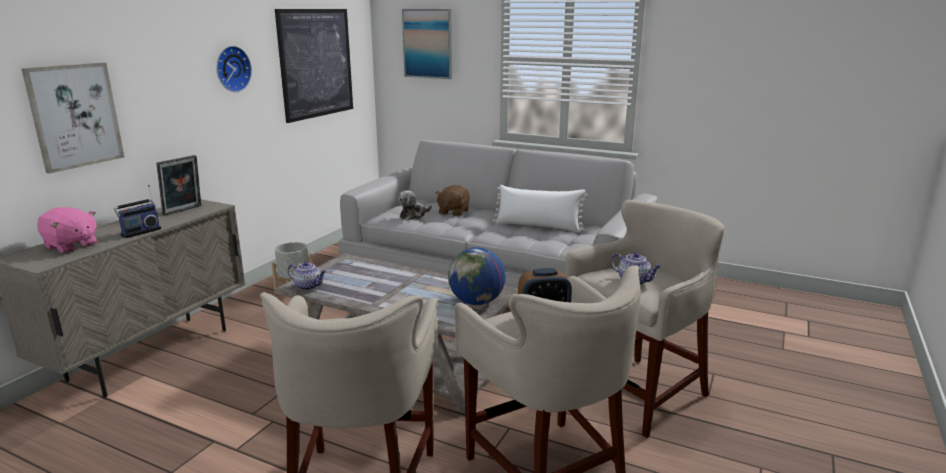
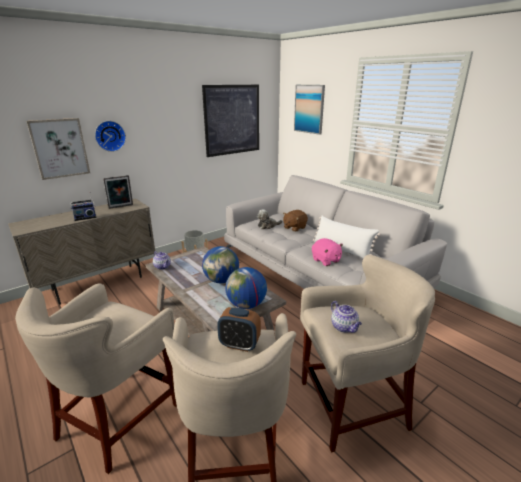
camera: 25 degrees right, 5 degrees up
(71, 246) = (47, 221): pink plush toy -> pink plush toy (326, 260)
(231, 69) = (167, 123): wall clock -> wall clock (109, 136)
(415, 284) = (221, 280): none -> globe

